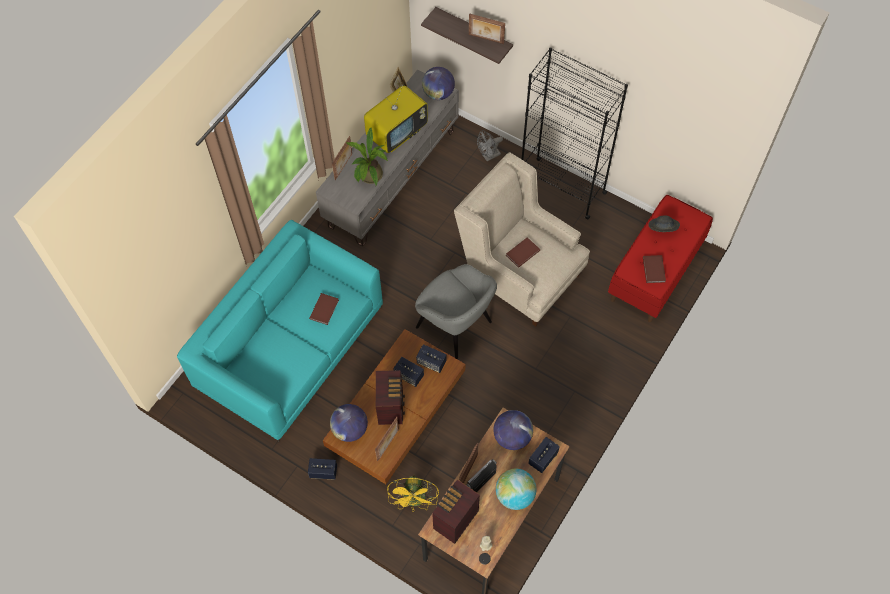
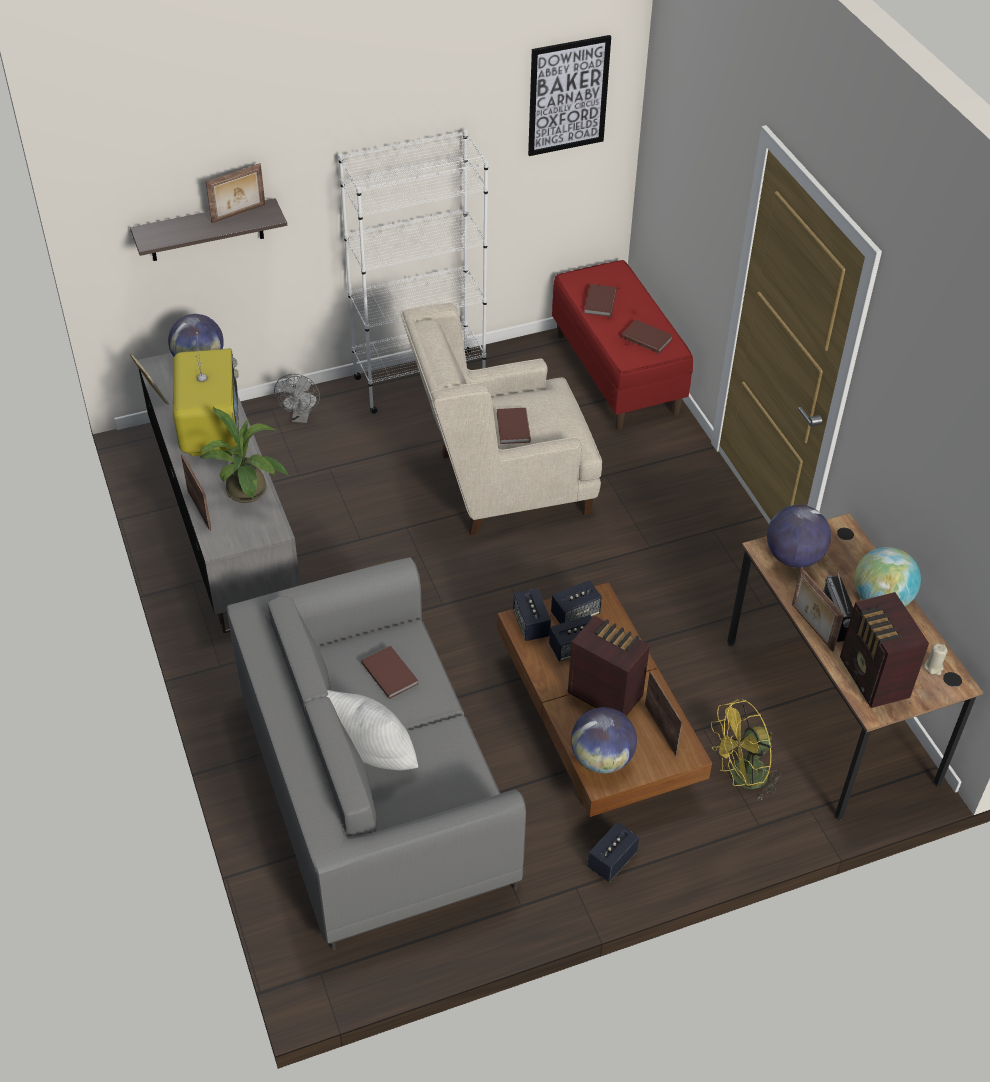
camera: 55 degrees left, 15 degrees down
(271, 334) = (368, 760): none -> white pillow
(290, 347) = (373, 786): turquoise sofa -> grey sofa
(415, 501) = (741, 778): yellow fan -> yellow fan turned 120 degrees clockwise
(455, 326) = (515, 588): grey armchair -> none
(543, 458) = (848, 545): speaker -> speaker (531, 624)
(562, 188) = (420, 382): black bookcase -> white bookcase
(662, 228) = (599, 302): grey hat -> brown book
(699, 109) = (568, 95): none -> picture

